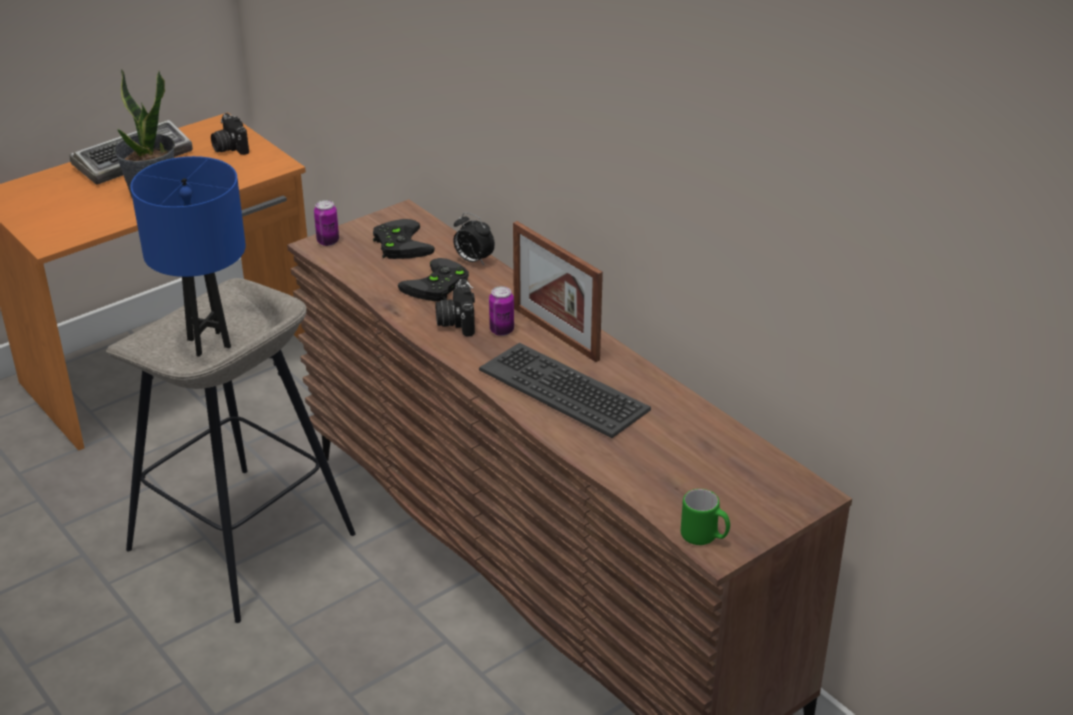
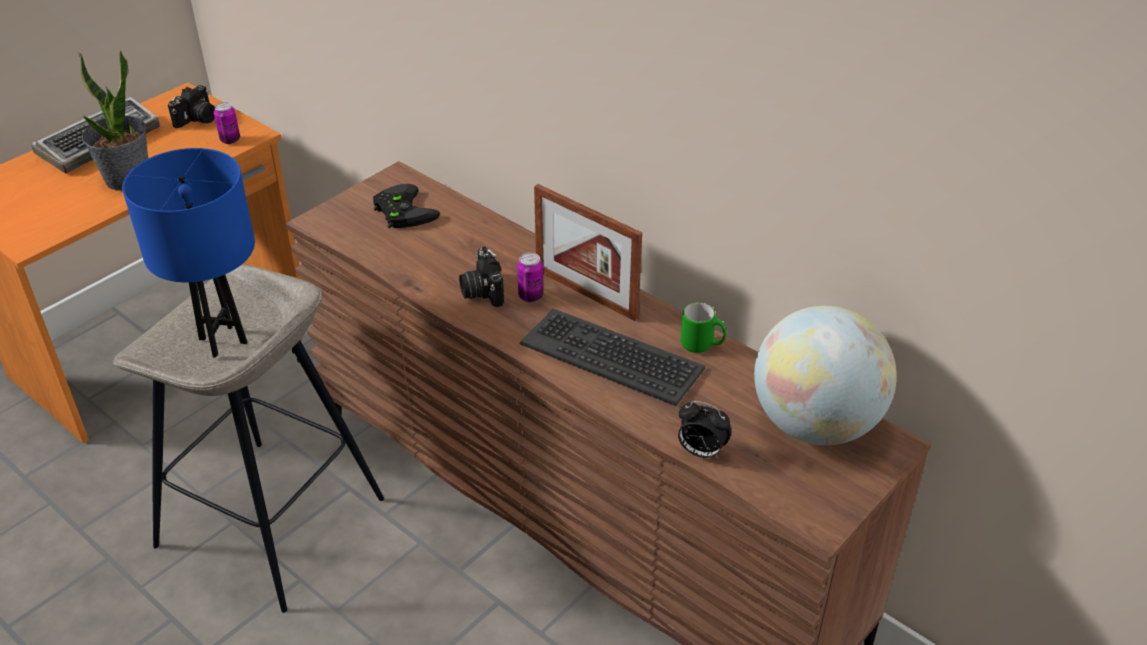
camera: 10 degrees left, 5 degrees up
(229, 147) = (197, 120): camera -> camera turned 105 degrees counterclockwise
(328, 241) = (327, 215): can -> can (230, 140)
(436, 287) = (452, 254): black game controller -> none
(473, 260) = (481, 222): alarm clock -> alarm clock (700, 452)
(704, 537) = (801, 509): green mug -> green mug (702, 345)
(742, 469) = (815, 424): none -> globe

